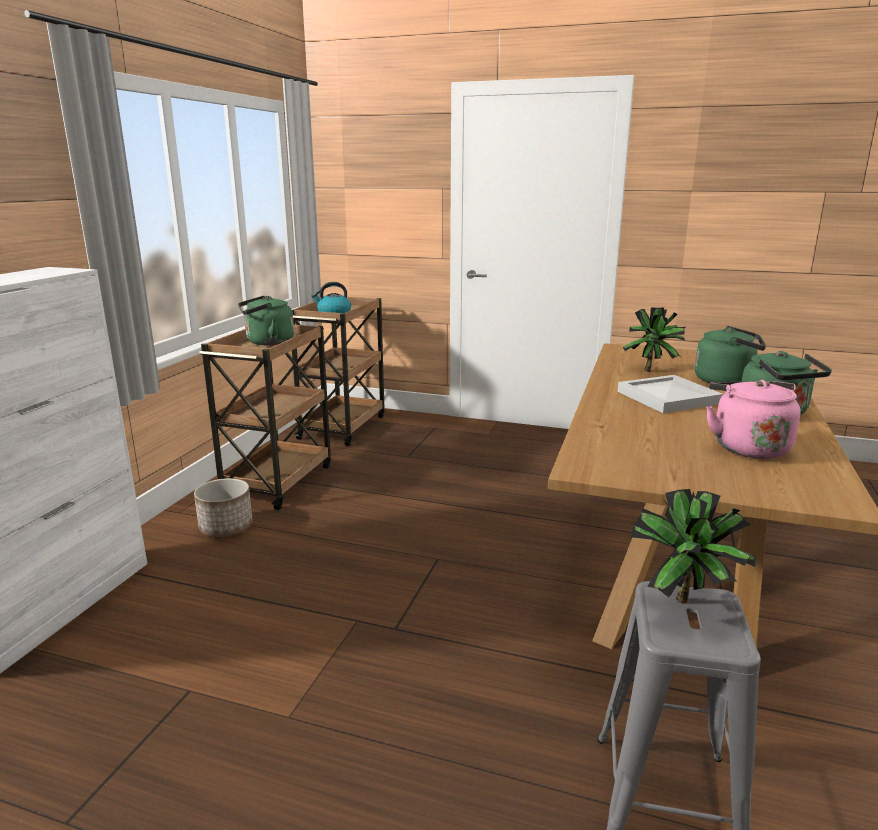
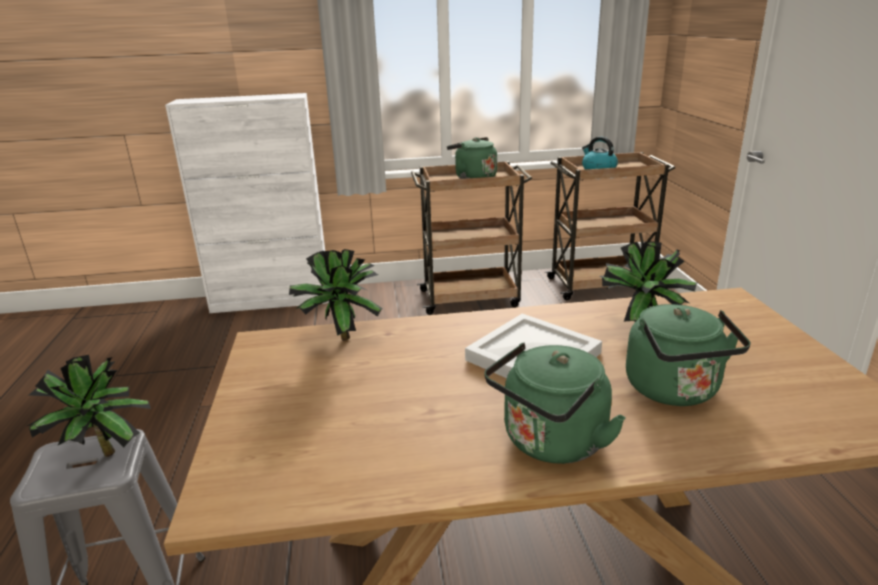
camera: 65 degrees right, 5 degrees up
(226, 527) = (389, 307): planter -> none
(597, 442) = (339, 338): none -> potted plant
(747, 447) = (381, 426): pink kettle -> none

